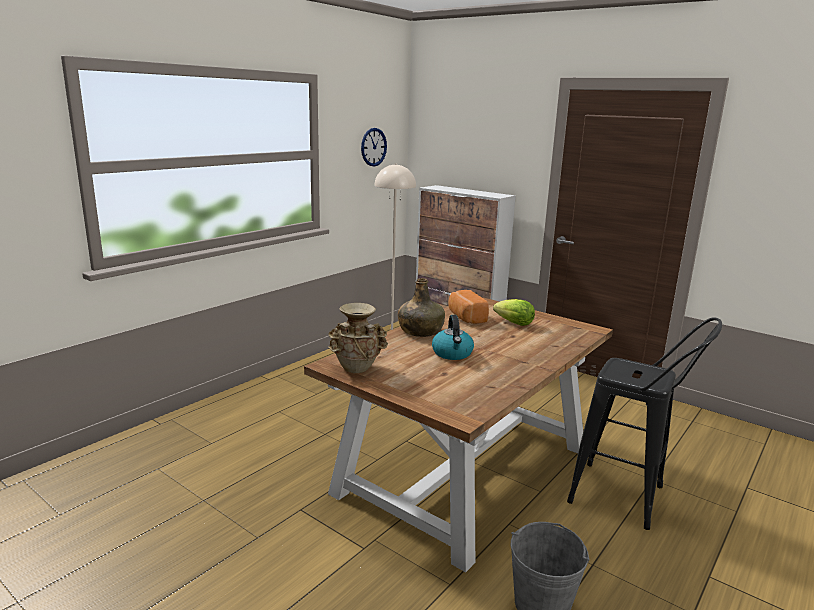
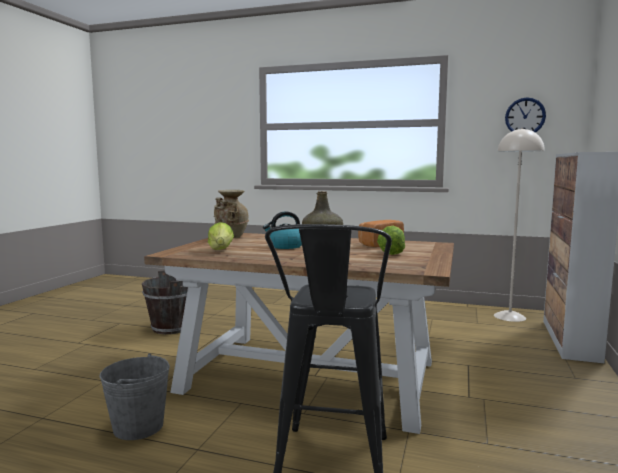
camera: 70 degrees right, 10 degrees down
(227, 550) = (171, 328): none -> brown bucket
(455, 386) = (221, 250): none -> lettuce

